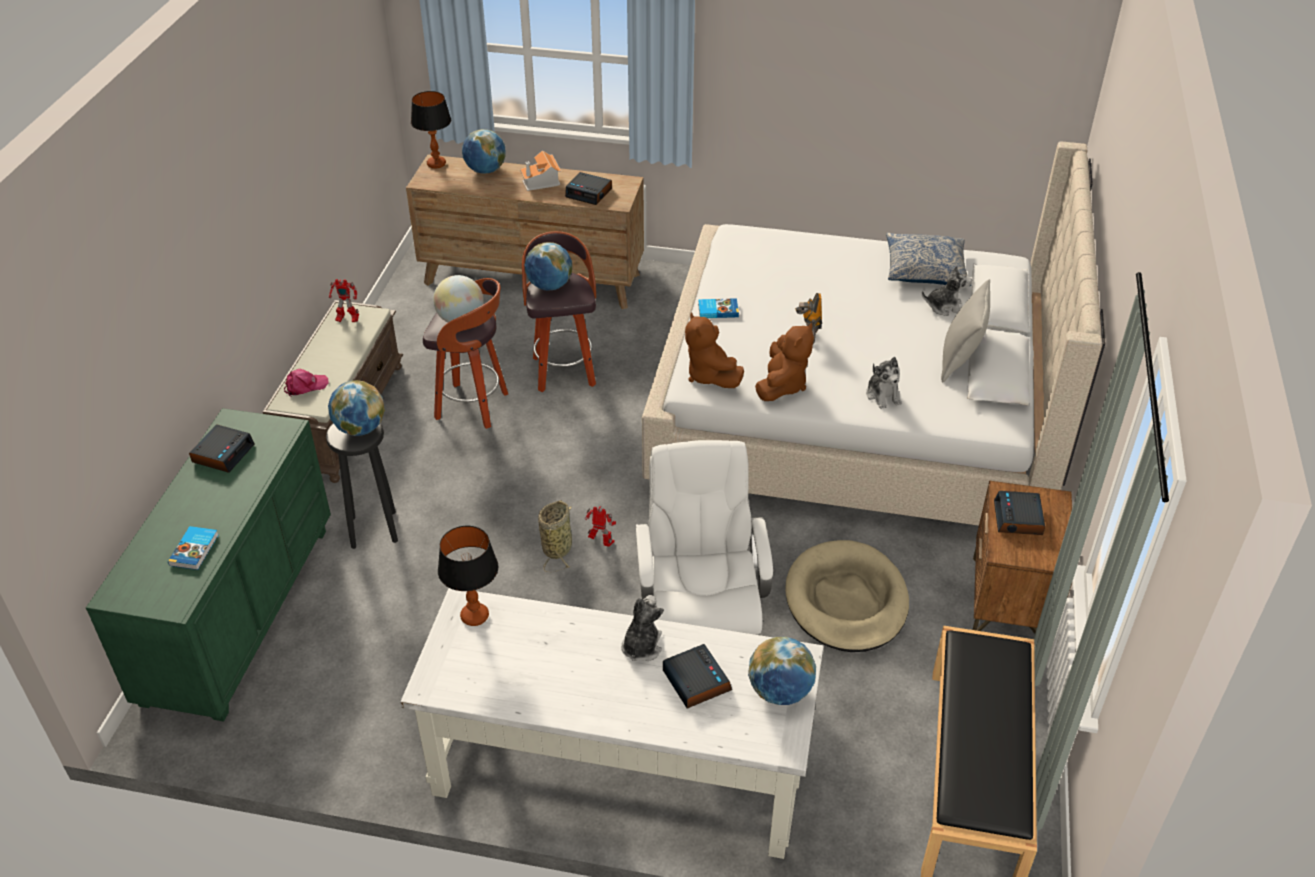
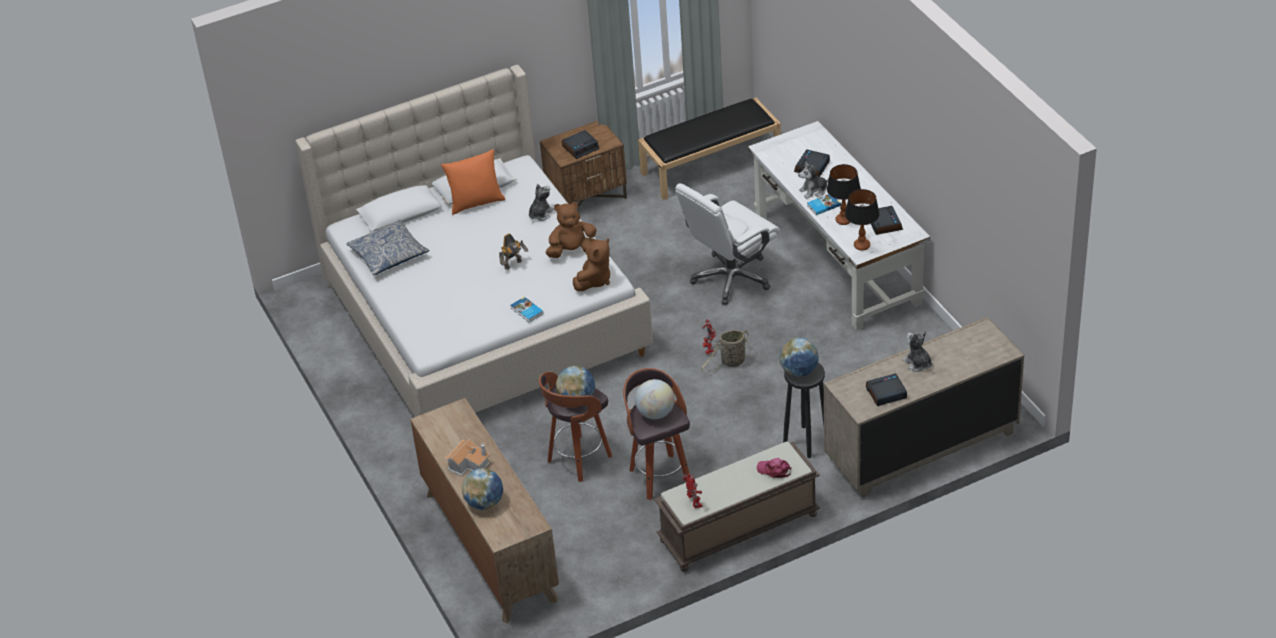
camera: 125 degrees left, 0 degrees up
(195, 550) = (950, 348): book -> book (823, 205)
(239, 613) = (921, 445): green dresser -> beige dresser
(436, 164) = (503, 536): table lamp -> table lamp (843, 220)
(589, 193) = (460, 430): alarm clock -> alarm clock (884, 224)
(780, 692) = (788, 144): globe -> none
(846, 601) = (647, 246): beige dog bed -> none
(944, 307) = (424, 230): plush toy -> plush toy (917, 363)
(960, 361) = (476, 202): grey pillow -> orange pillow

